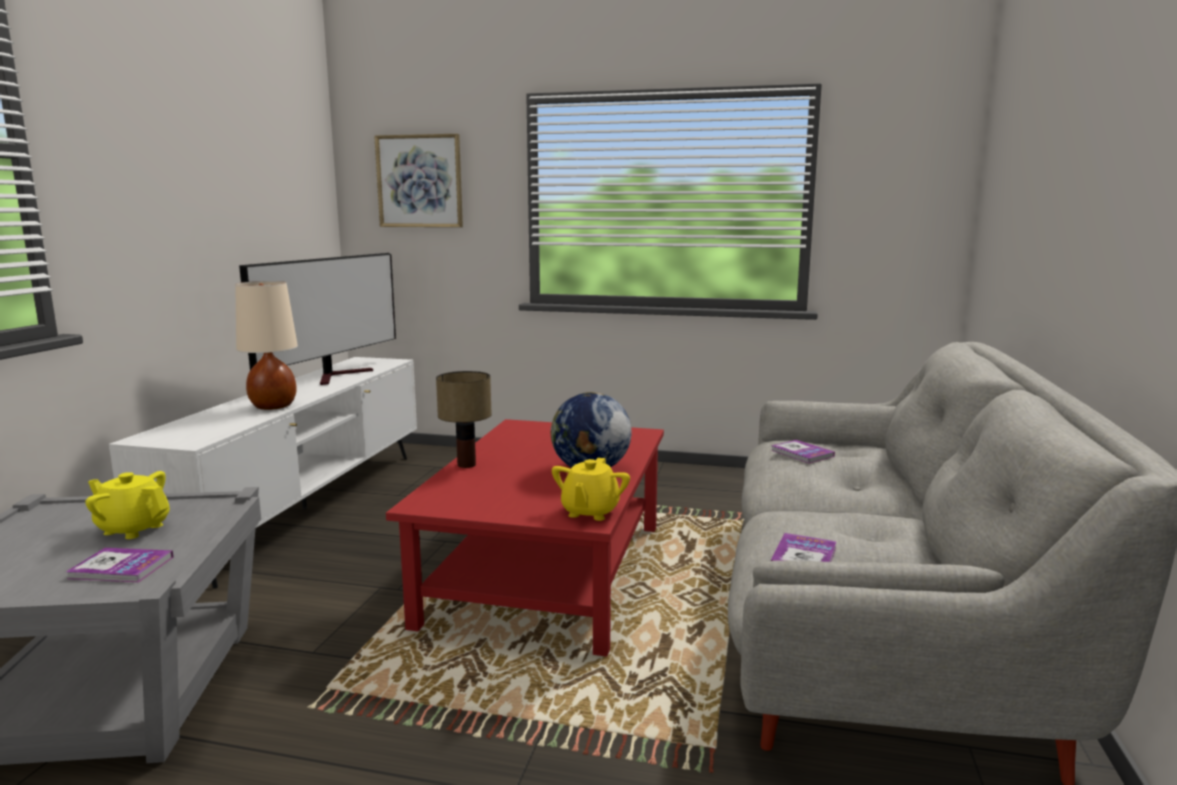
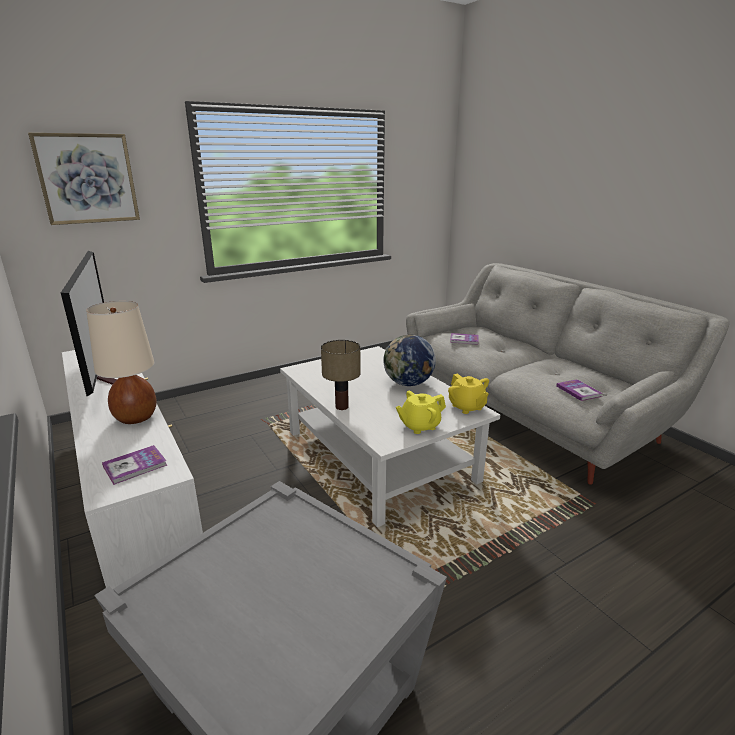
camera: 45 degrees left, 10 degrees up
(121, 567) = (353, 582): book -> book (135, 466)
(133, 529) = (274, 558): yellow teapot -> yellow teapot (419, 426)
(549, 573) = (379, 455): red coffee table -> white coffee table

